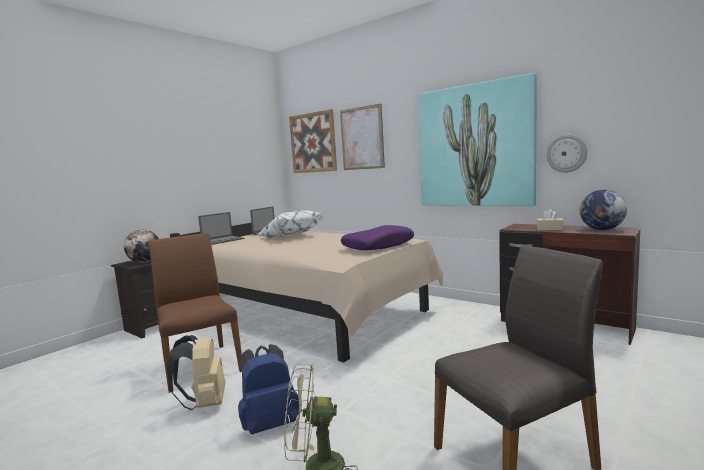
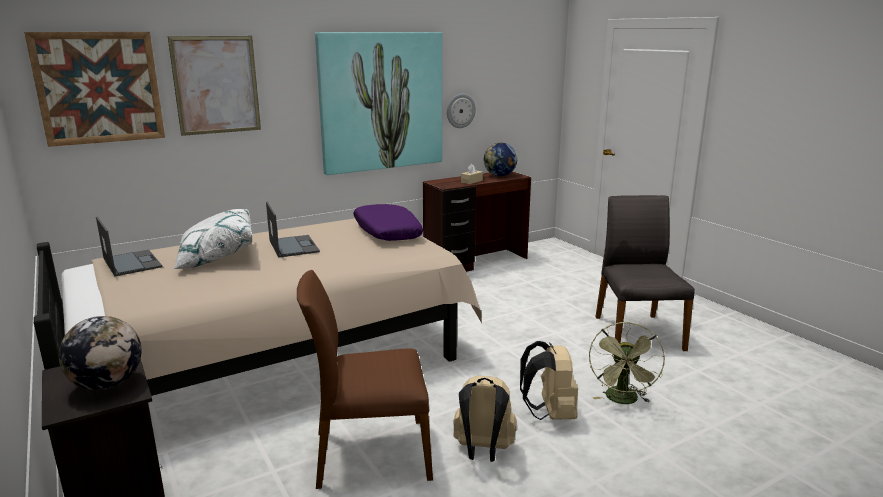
camera: 70 degrees left, 10 degrees up
(223, 240) = (114, 299): laptop -> laptop (293, 246)
(270, 424) = (550, 414): blue backpack -> beige backpack

